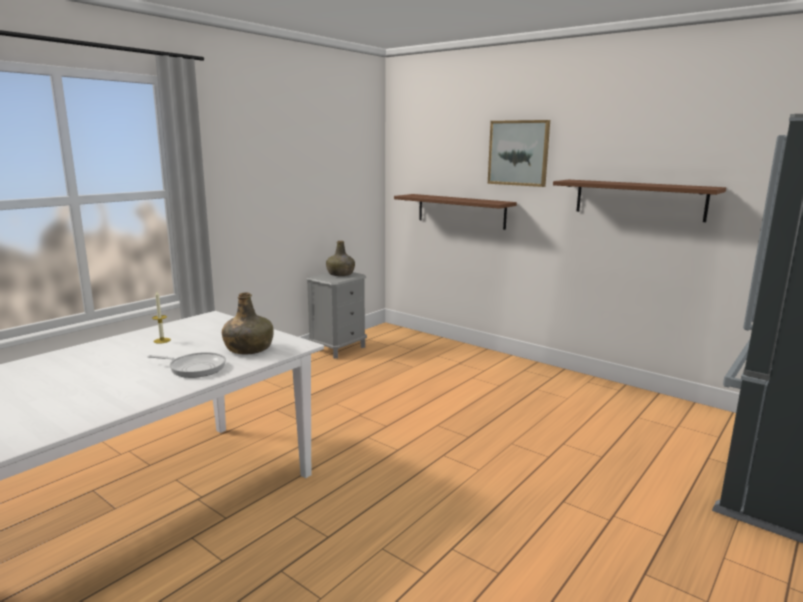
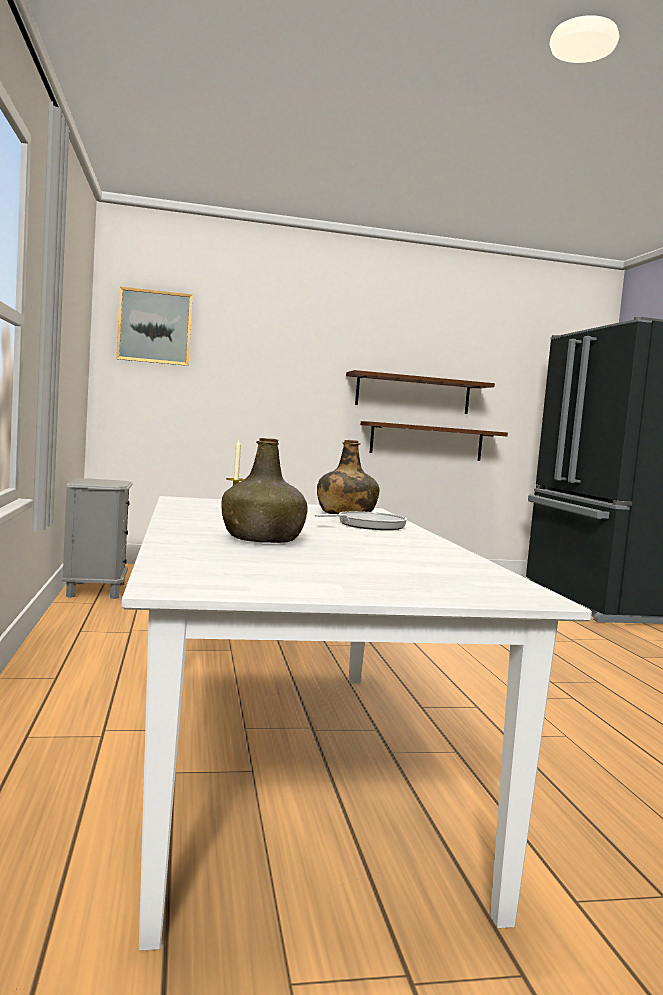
camera: 50 degrees left, 10 degrees down
(341, 274) = (99, 481): green bottle -> green bottle (263, 539)
(461, 211) = (214, 404): brown shelf -> brown shelf (426, 441)
(518, 153) = (290, 341): picture -> picture (154, 327)

